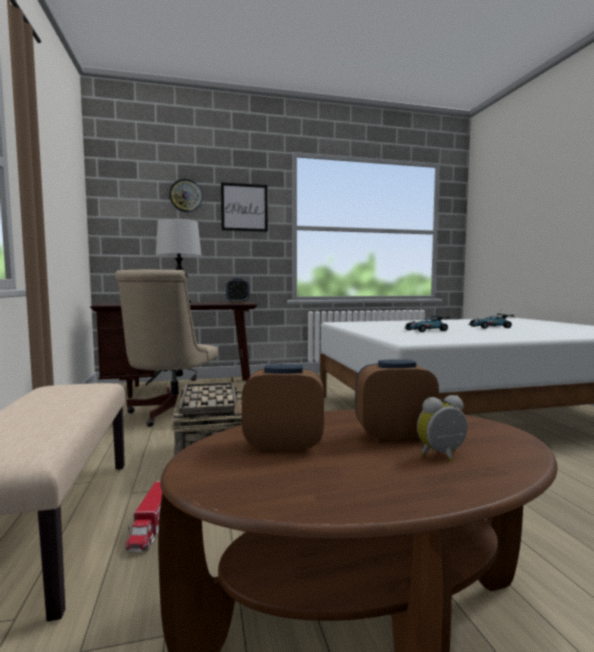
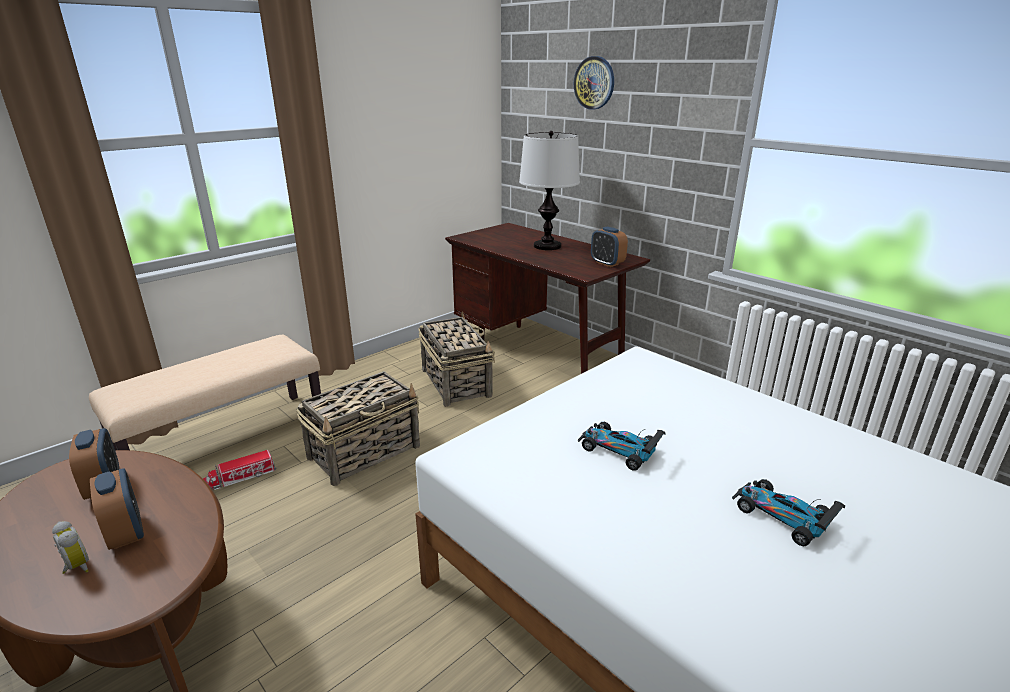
camera: 60 degrees right, 20 degrees up
(170, 414) = (455, 382): beige office chair -> basket
(244, 207) = (669, 101): picture -> none

